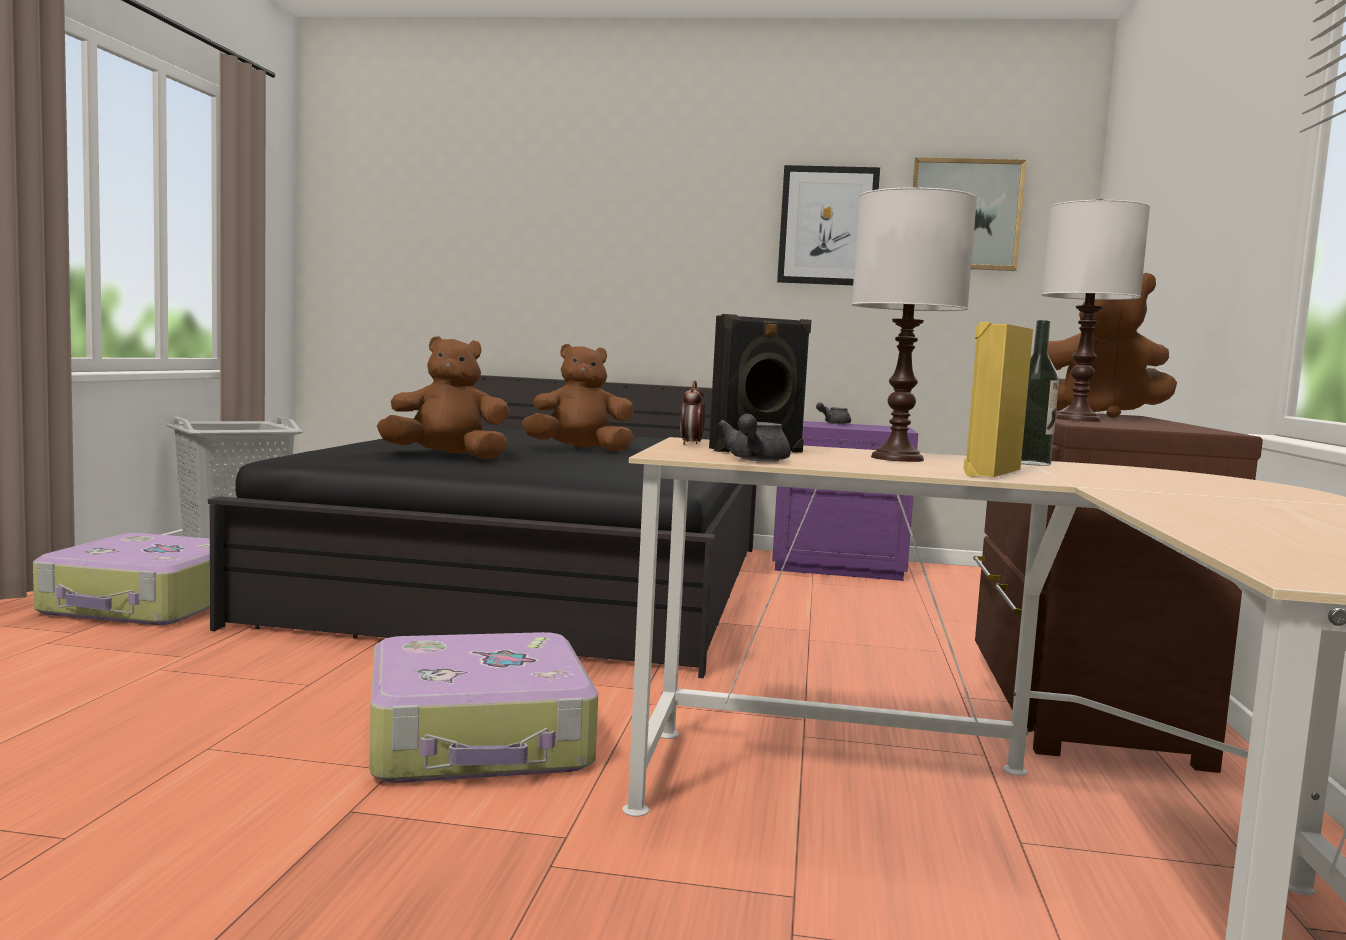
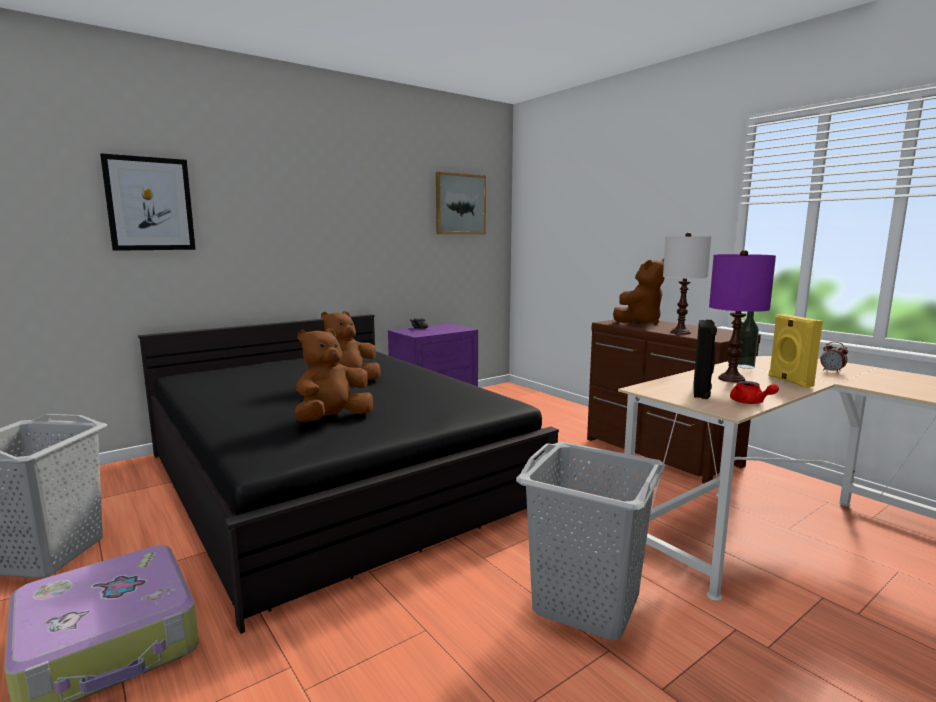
camera: 45 degrees left, 5 degrees up
(480, 739) = (585, 602): suitcase -> grey laundry basket
(691, 444) = (664, 394): alarm clock -> alarm clock (832, 371)
(754, 460) = (750, 403): grey teapot -> red teapot
(828, 226) = (396, 211): picture -> picture (150, 204)
(896, 458) = (731, 379): white table lamp -> purple table lamp

